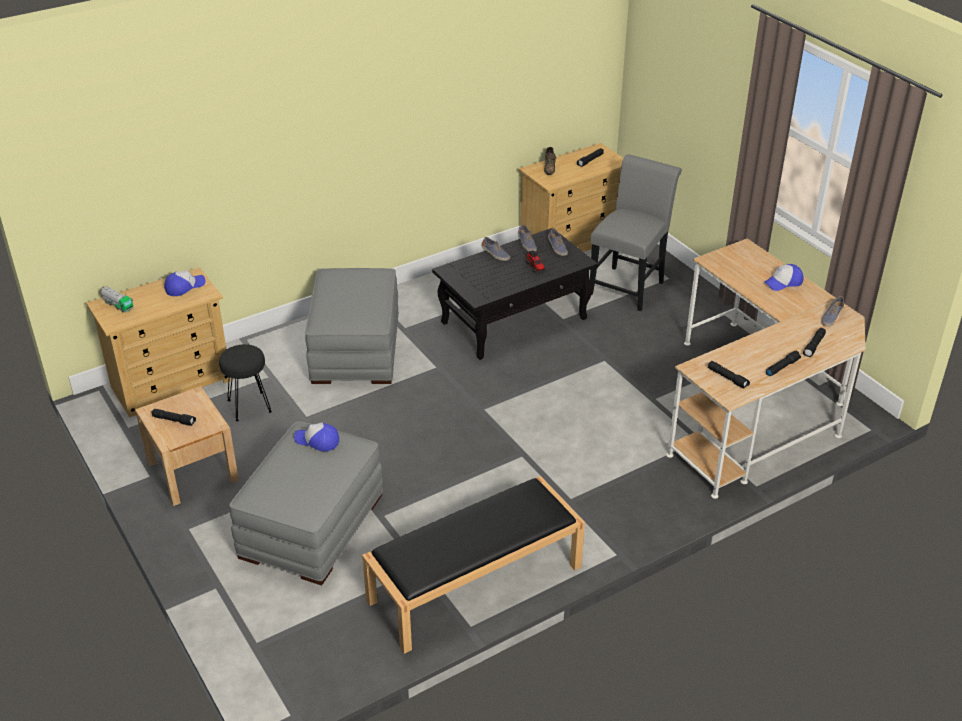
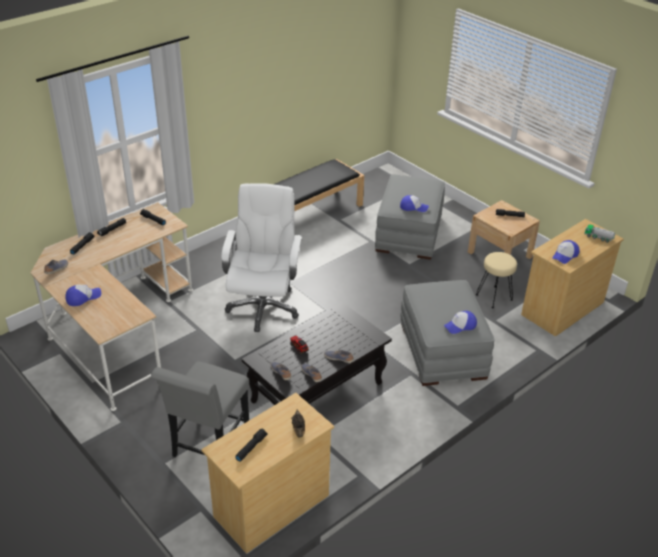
camera: 170 degrees right, 0 degrees up
(248, 406) = (494, 297): black stool -> beige stool
(349, 276) = (460, 326): none -> cap
(566, 421) = (263, 306): none -> white office chair

